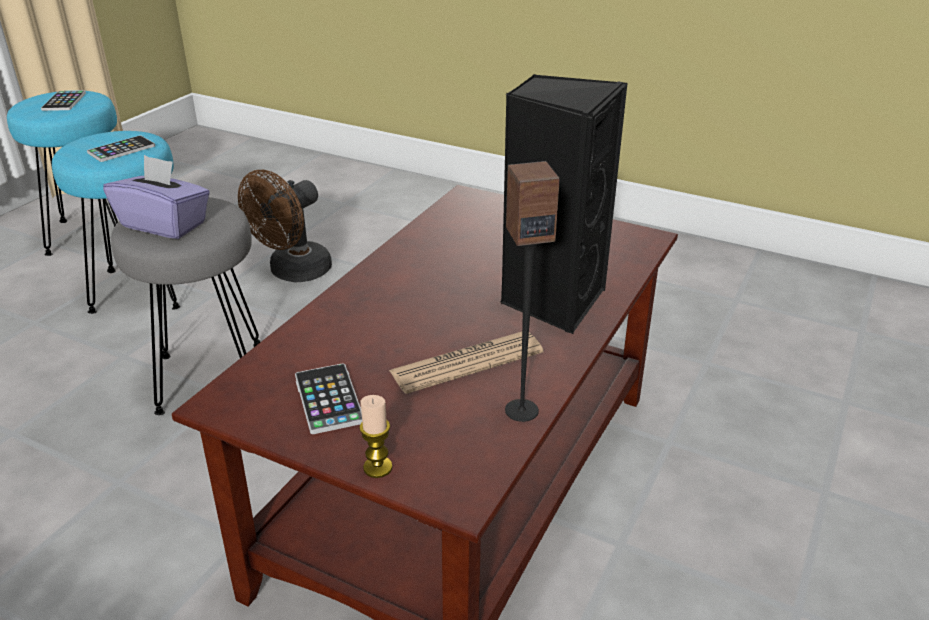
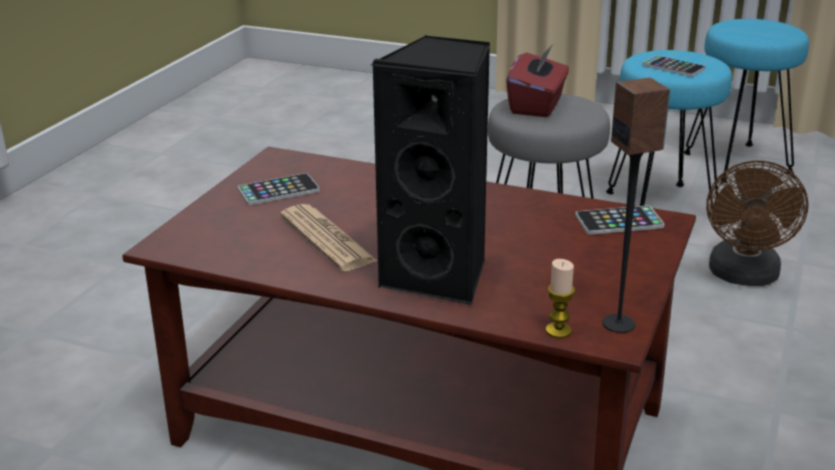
camera: 85 degrees right, 5 degrees down
(64, 101) = (762, 30): phone -> phone (619, 221)
(165, 224) = (537, 105): purple tissue box -> red tissue box
(293, 273) = (744, 277): brown fan -> brown fan turned 105 degrees counterclockwise
(377, 467) = (198, 214): candle -> candle (558, 331)
(521, 410) = (259, 265): speaker -> speaker (619, 323)

